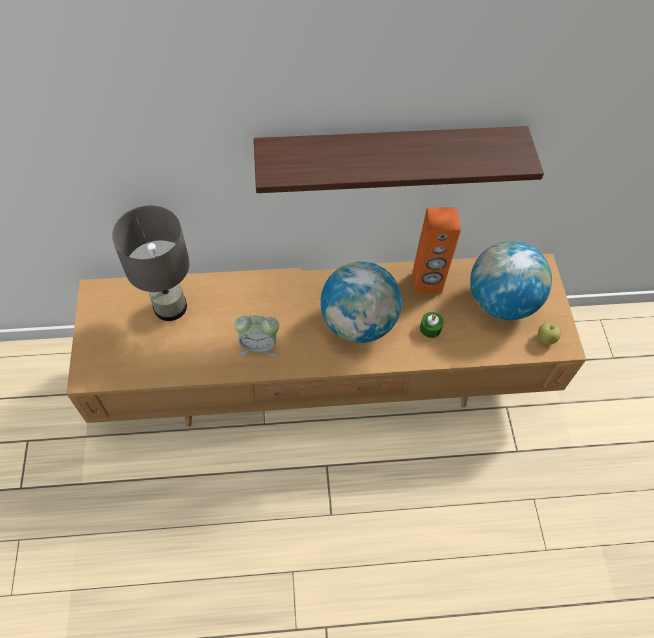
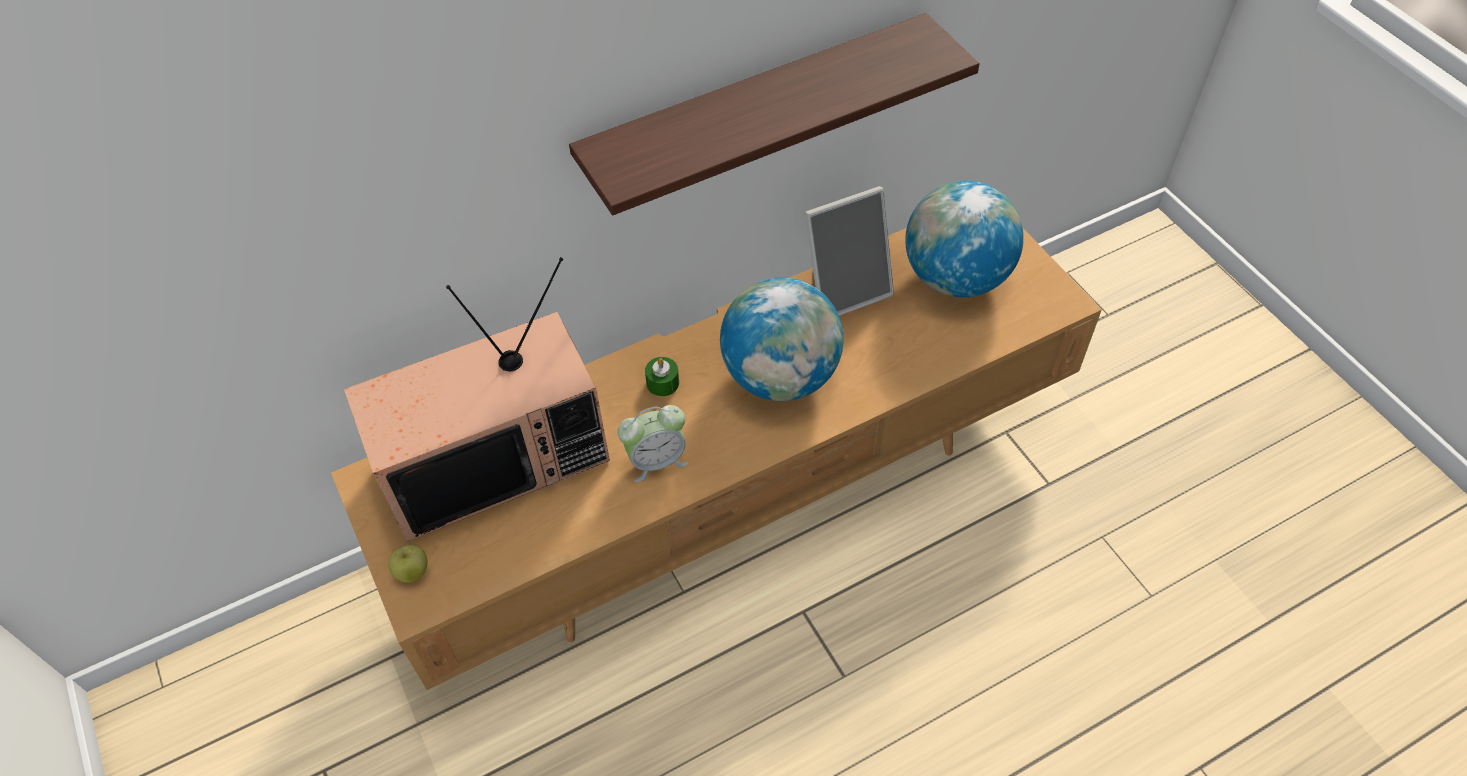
camera: 20 degrees left, 5 degrees down
(171, 306) = (496, 457): grey table lamp -> television
(427, 282) = (845, 289): orange speaker -> picture frame
(430, 328) = (882, 346): green candle -> green candle (662, 383)
(546, 338) = (1038, 302): apple -> apple (412, 572)

